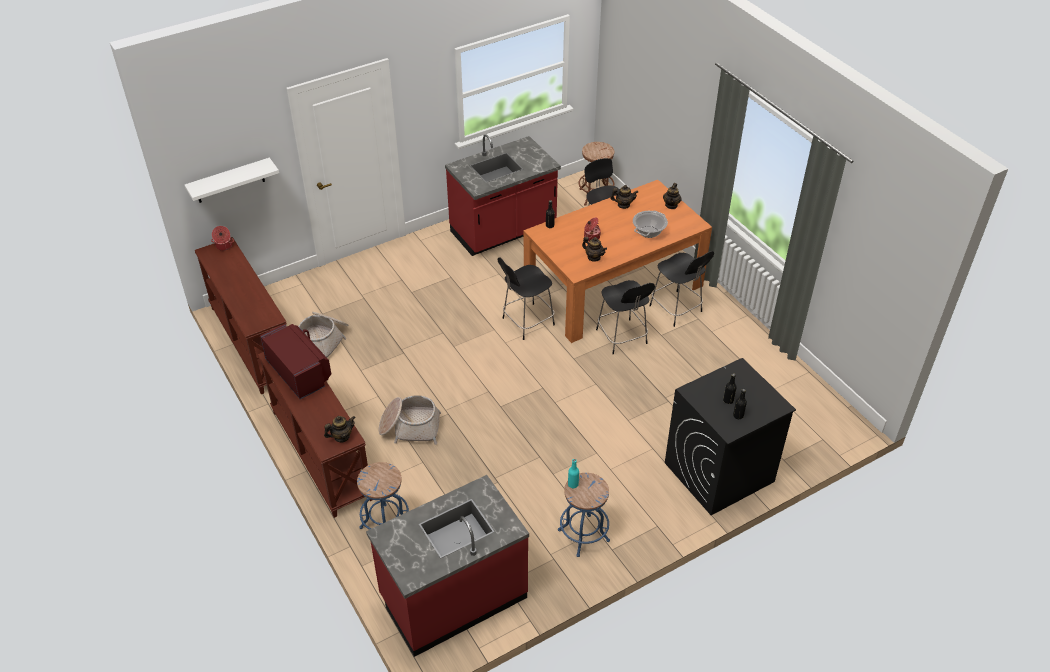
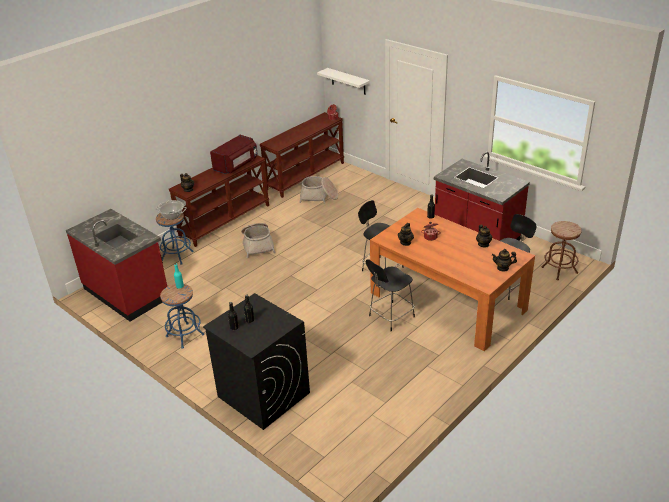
camera: 75 degrees right, 10 degrees down
(649, 232) = (456, 262): cooking pot -> cooking pot (172, 216)
(677, 310) = (442, 341): black chair -> none

